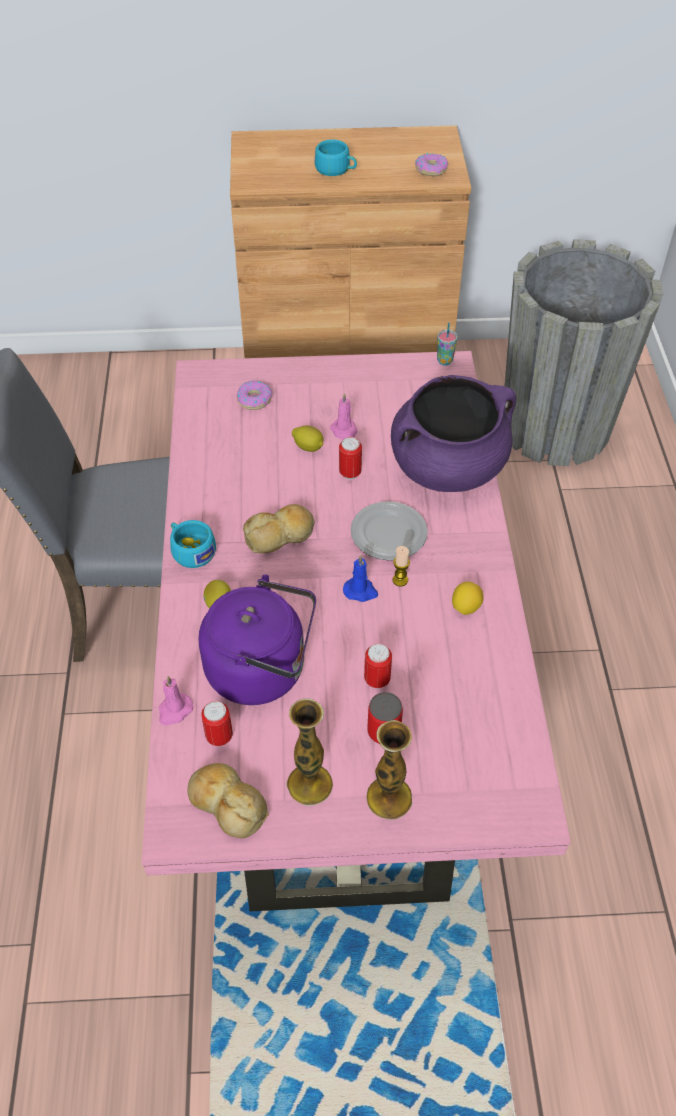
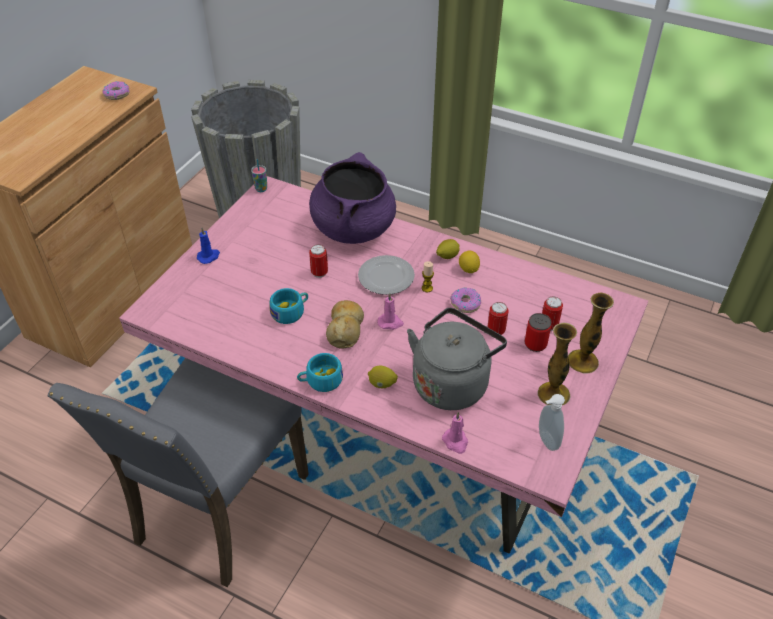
camera: 60 degrees left, 5 degrees down
(219, 736) = (491, 425): can -> can (549, 325)
(227, 804) = (546, 441): bread -> soap dispenser
(254, 399) = (205, 291): donut -> donut (465, 303)
(263, 669) = (452, 382): purple kettle -> grey kettle
(308, 447) = (278, 282): lemon -> lemon (447, 256)
(336, 169) = (61, 132): turquoise cup -> turquoise cup (291, 312)
(344, 431) = (279, 260): pink candle -> pink candle (390, 323)
(361, 591) = (422, 309): blue candle -> blue candle (209, 256)

